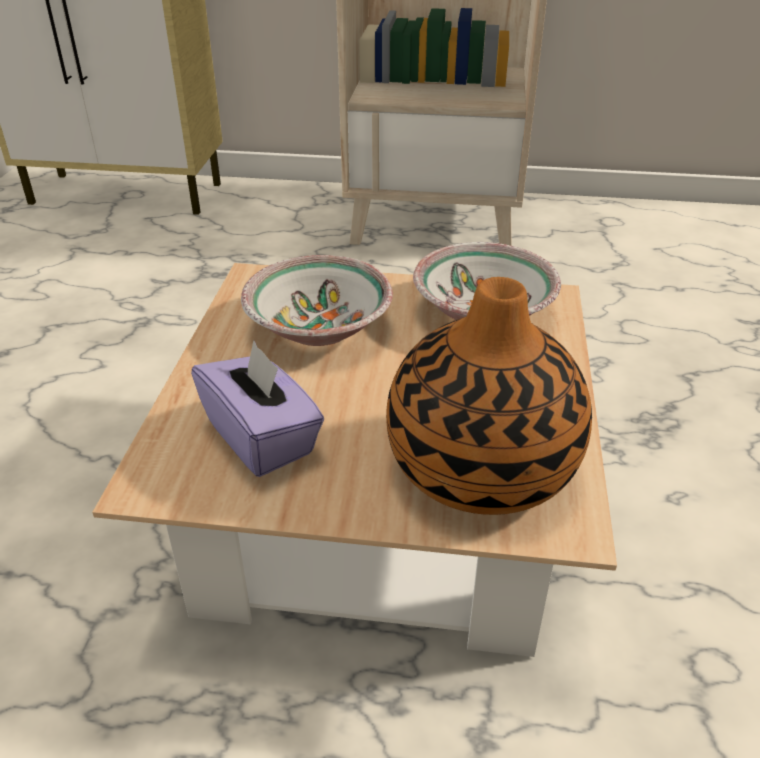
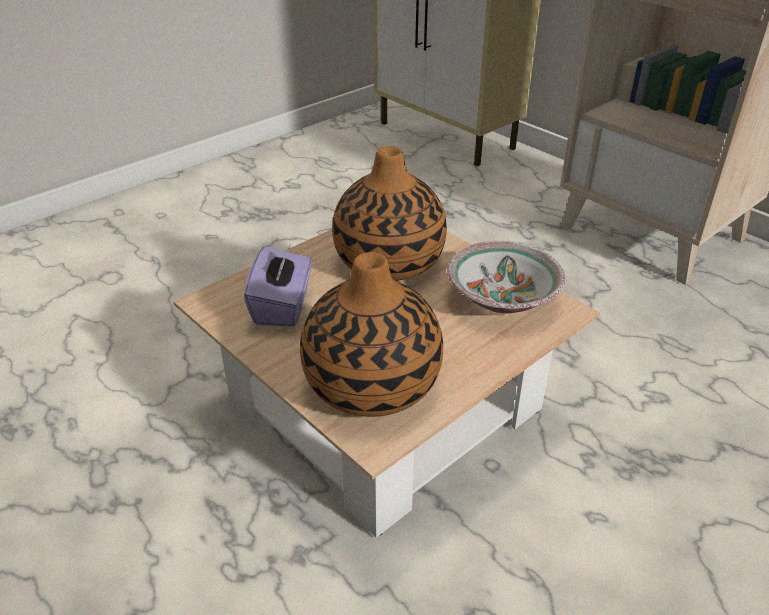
camera: 40 degrees right, 0 degrees up
(320, 326) = (389, 261): bowl -> vase

